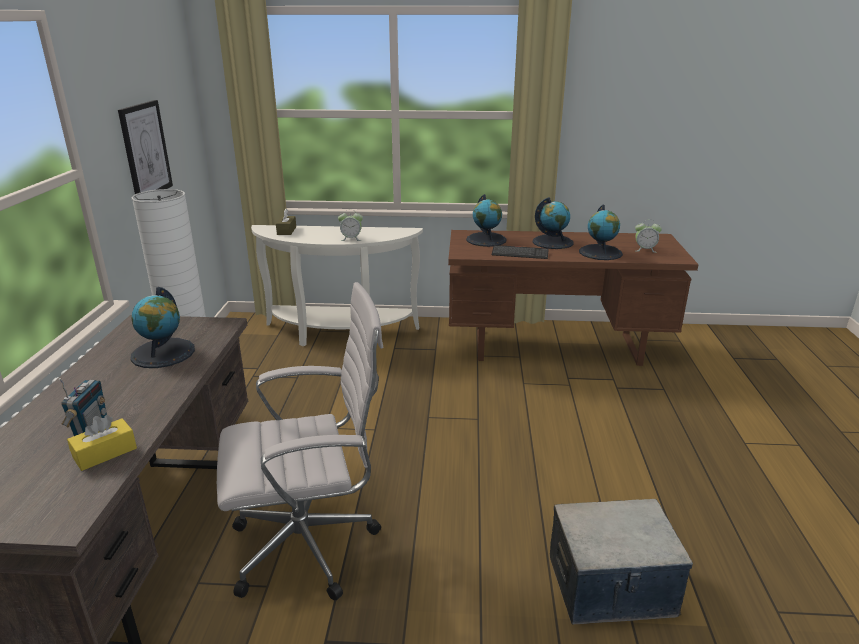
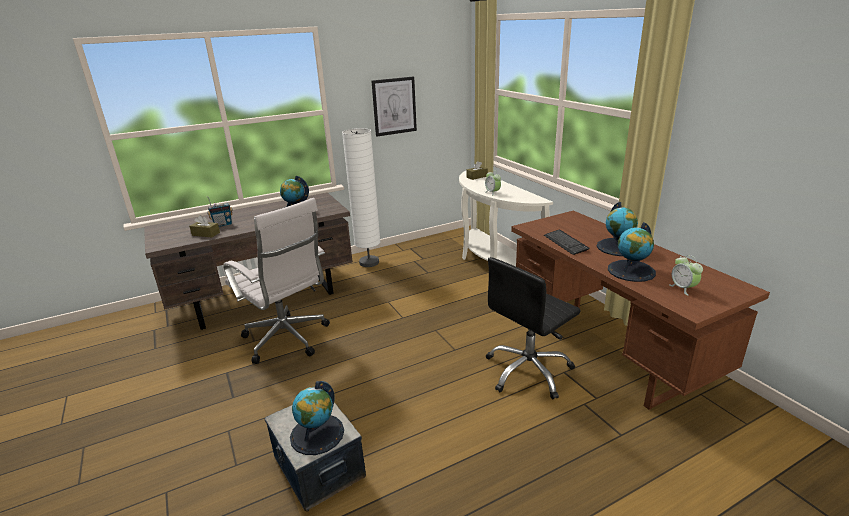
camera: 60 degrees right, 0 degrees up
(105, 453) = (206, 234): yellow tissue box -> brown tissue box
(486, 240) = (573, 225): globe -> globe (317, 434)
(551, 393) = (528, 371): none -> black office chair

